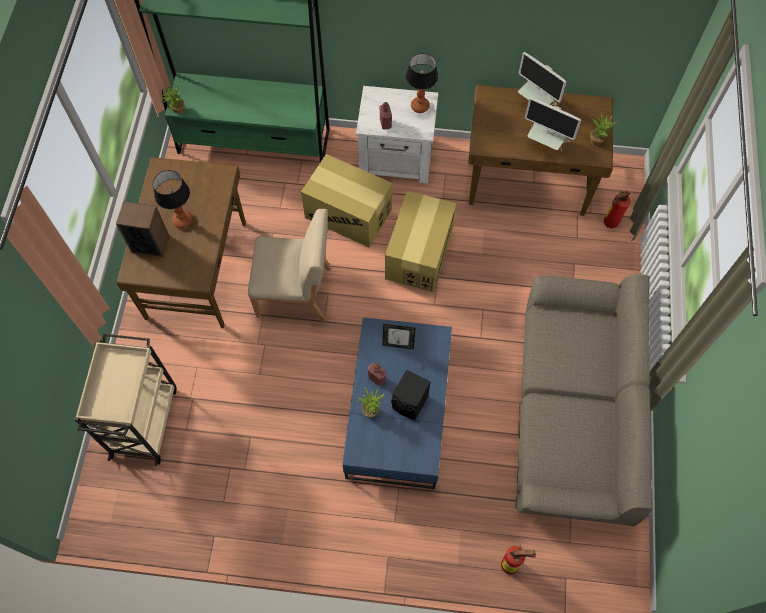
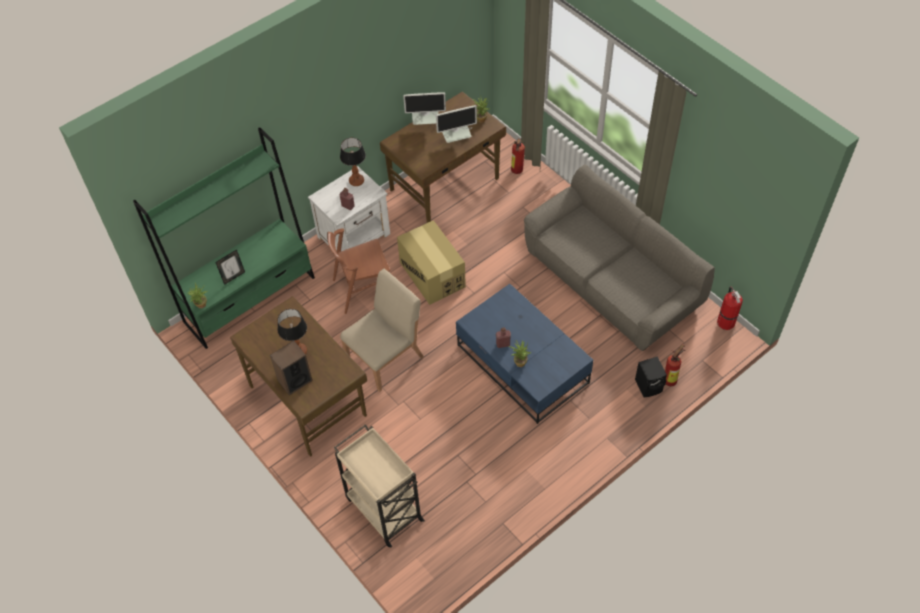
camera: 45 degrees left, 10 degrees down
(348, 213) = (363, 289): cardboard box -> brown chair
(398, 345) = (493, 317): picture frame -> picture frame (233, 277)
(411, 403) = (536, 339): black speaker -> black speaker (649, 385)
(636, 564) = (725, 321): none -> fire extinguisher

